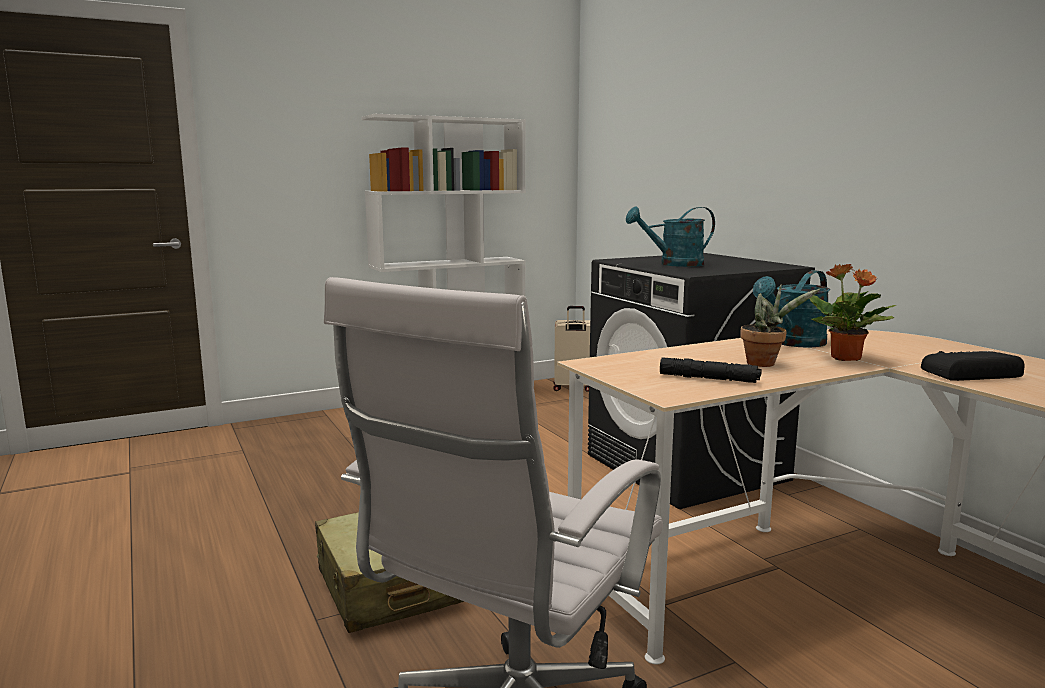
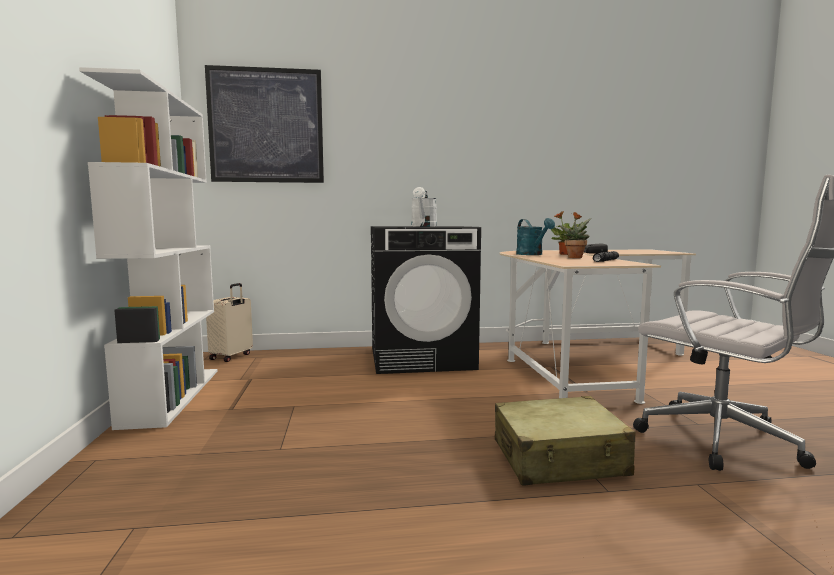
camera: 70 degrees left, 5 degrees down
(630, 112) = (266, 126): none -> picture
(674, 264) = (423, 226): turquoise watering can -> white watering can

